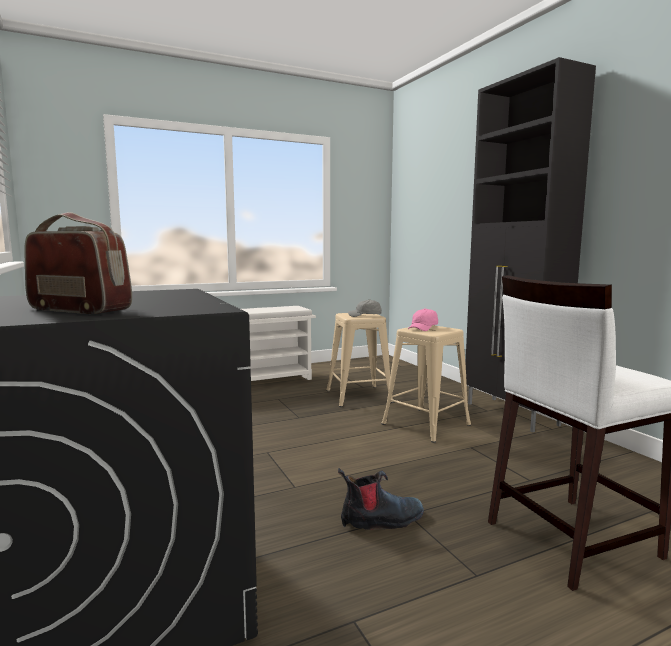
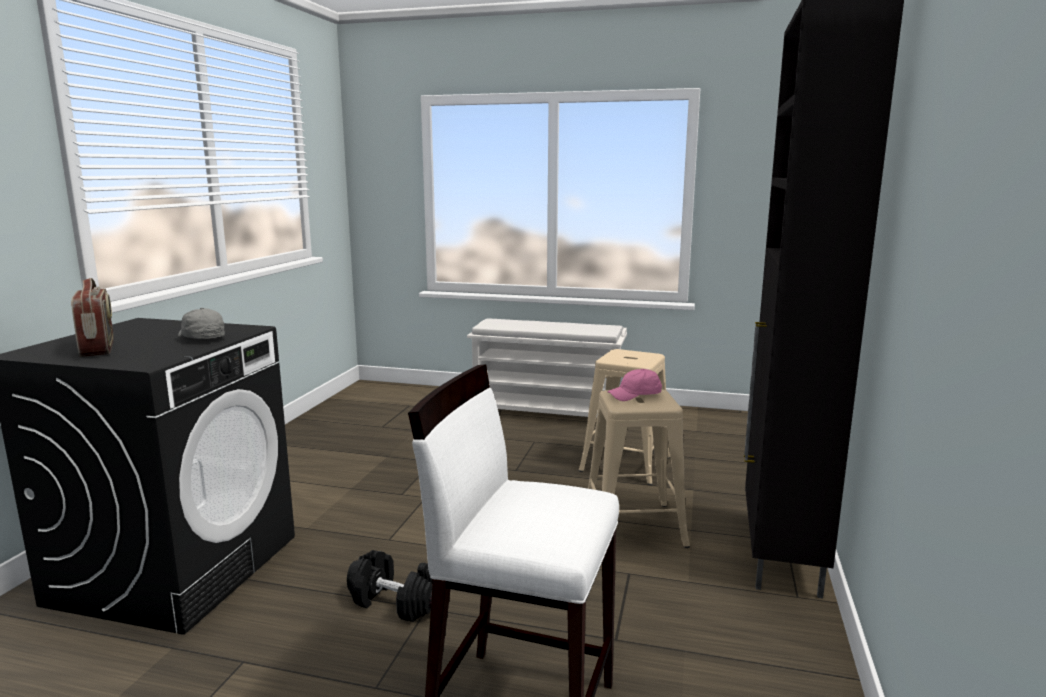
camera: 40 degrees right, 5 degrees up
(365, 316) = (631, 360): grey cap -> grey cap (201, 338)
(381, 520) = (396, 602): boot -> black dumbbell

